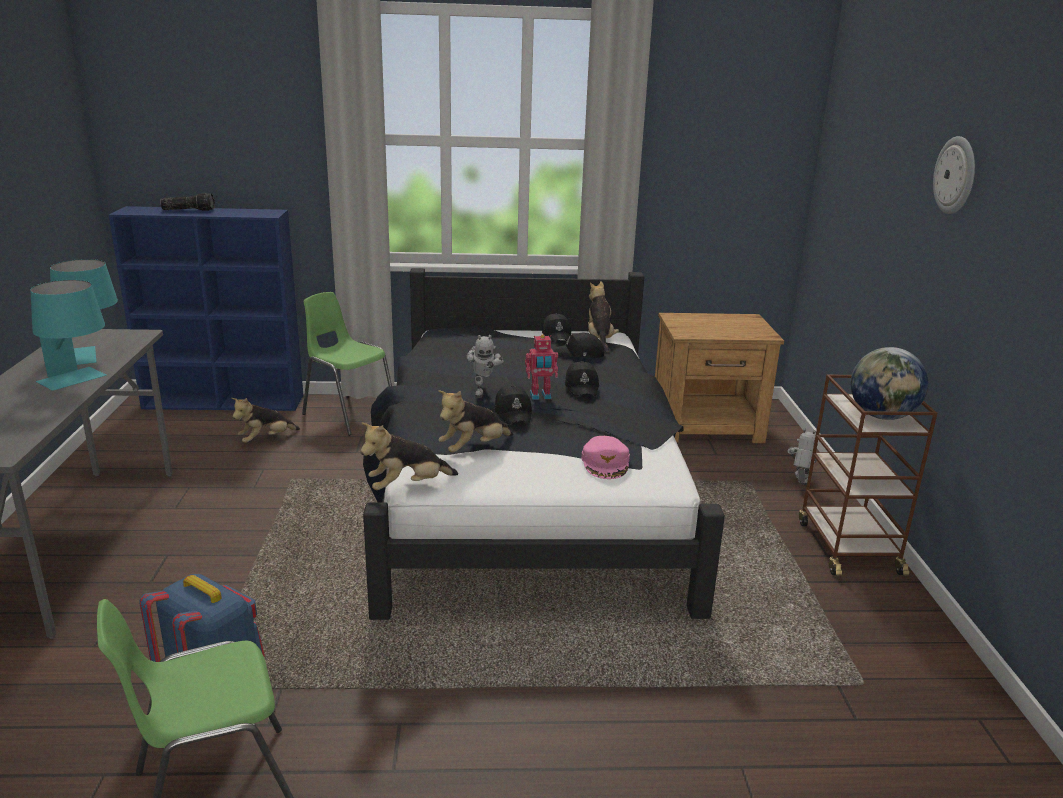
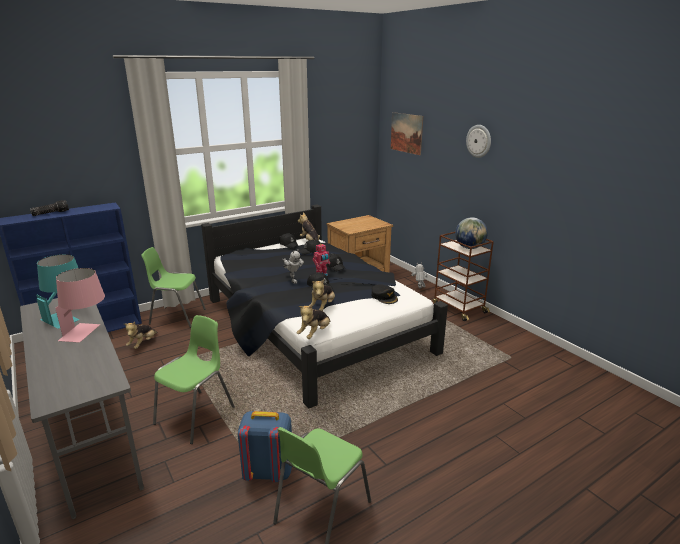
camera: 30 degrees left, 0 degrees up
(78, 381) = (87, 332): turquoise table lamp -> pink table lamp
(219, 566) = (196, 415): none -> green chair
(606, 463) = (384, 297): pink cap -> black cap
(852, 152) = (406, 133): none -> picture

